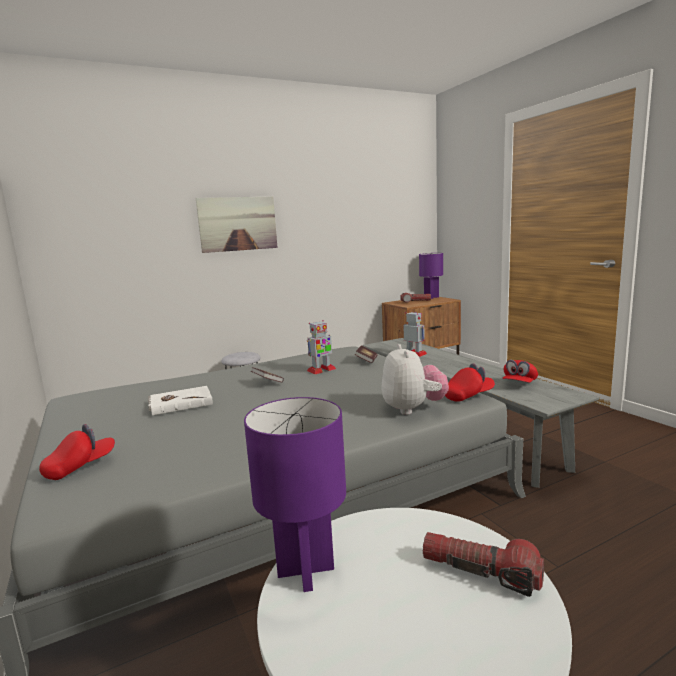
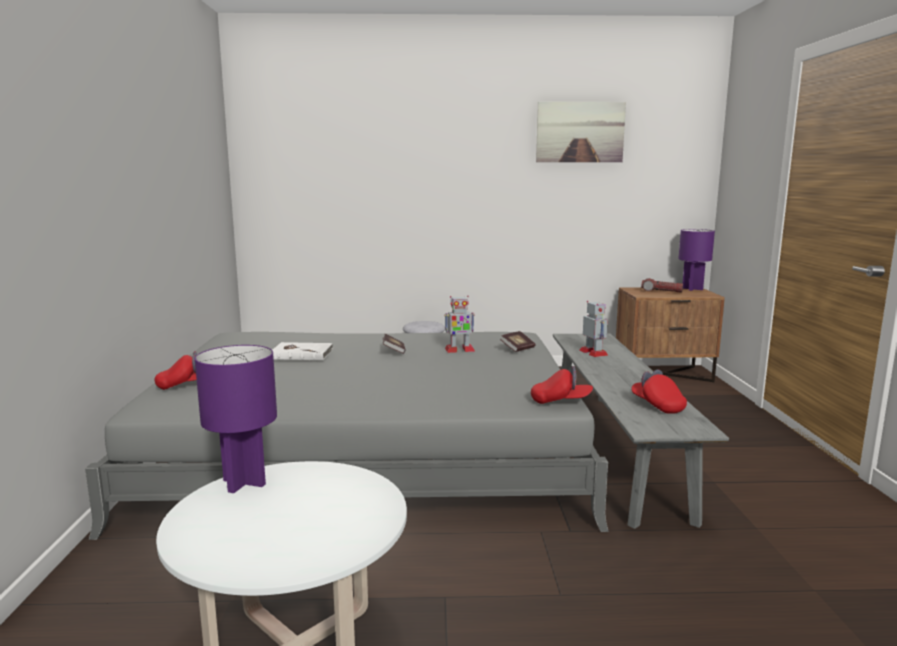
camera: 25 degrees right, 0 degrees up
(238, 224) = (442, 179): picture -> picture (580, 132)
(413, 409) = (486, 401): plush toy -> none
(481, 572) = (352, 518): flashlight -> none
(519, 384) = (657, 405): red cap -> red cap turned 90 degrees clockwise

